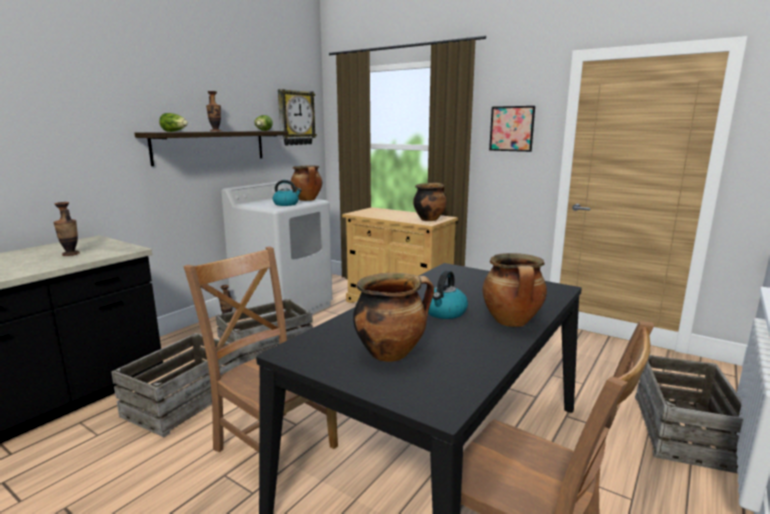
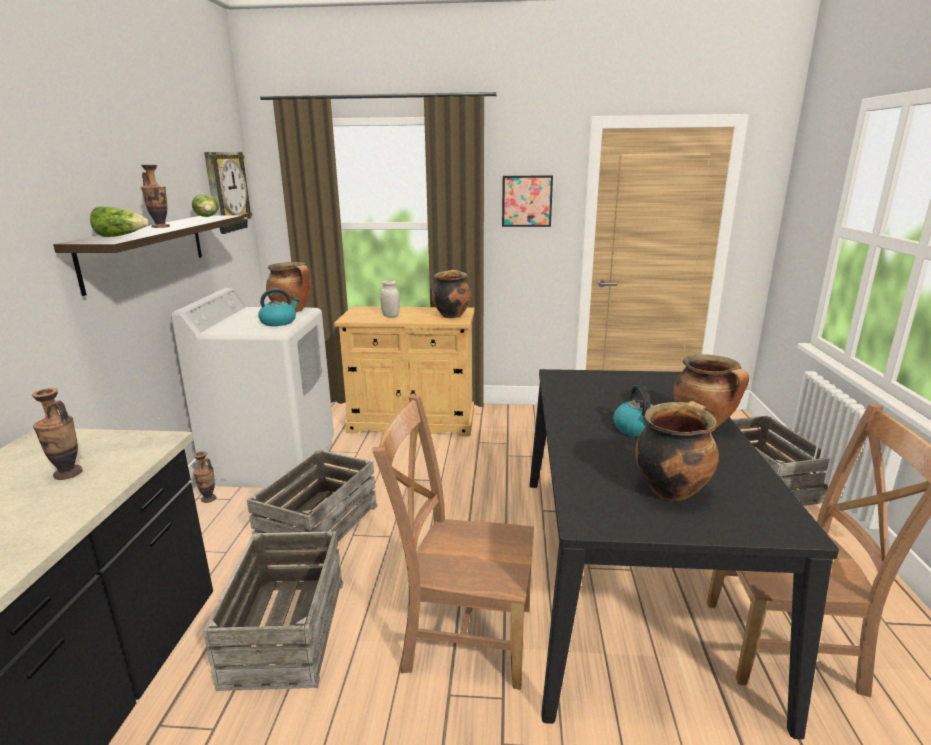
camera: 30 degrees left, 5 degrees up
(385, 215) = (390, 316): none -> white jar

